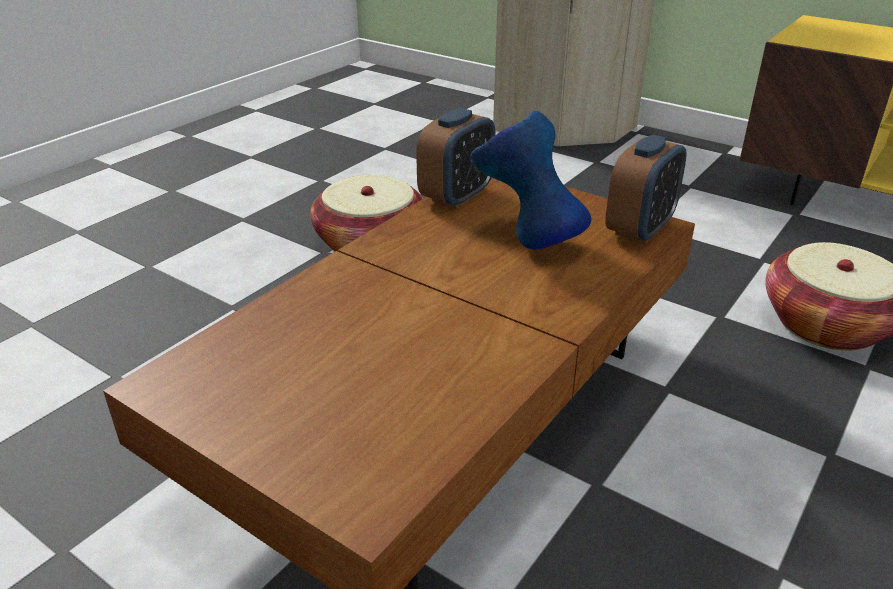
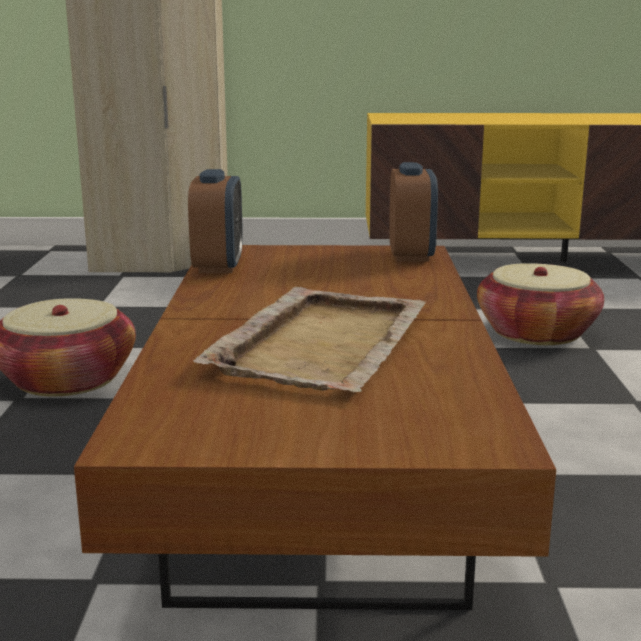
camera: 35 degrees left, 15 degrees down
(407, 325) = (323, 343): none -> beige tray
(526, 240) = (331, 277): blue vase -> none

